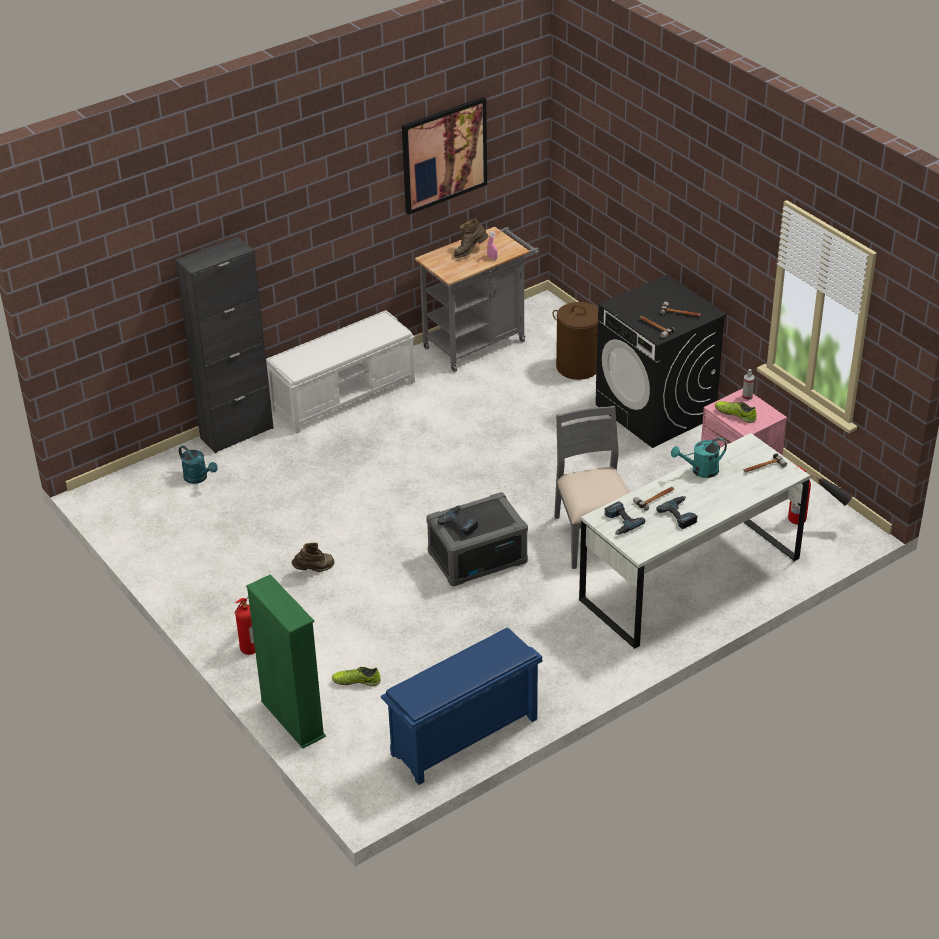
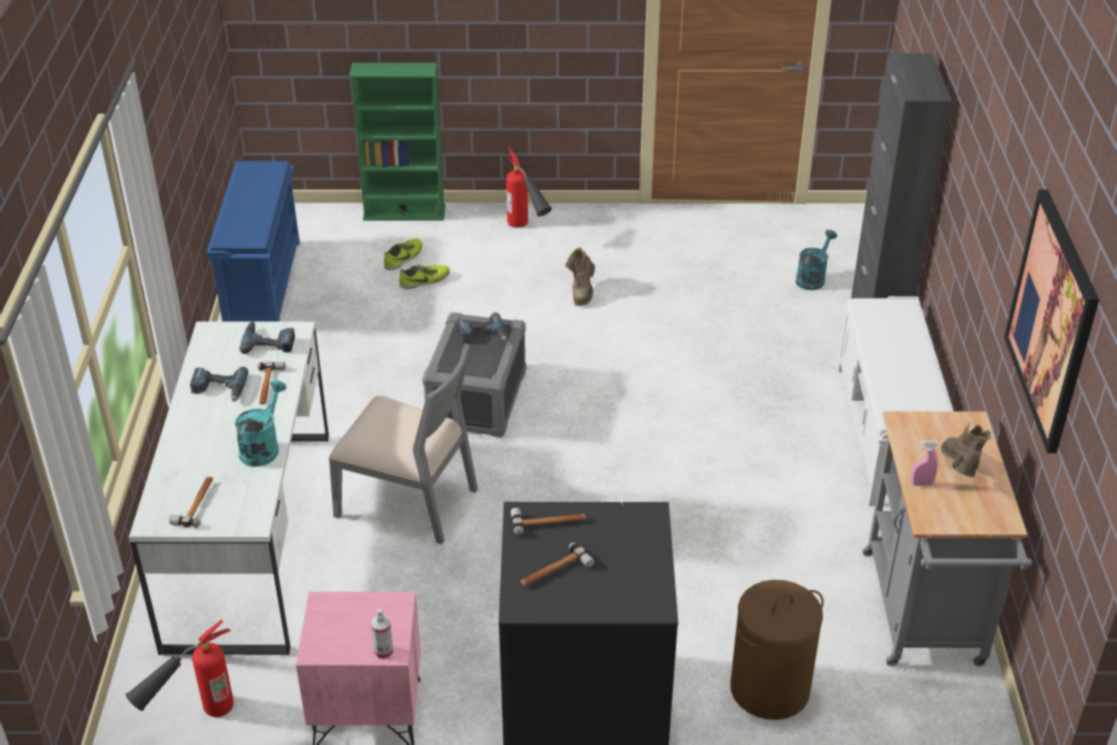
camera: 125 degrees right, 0 degrees up
(199, 478) = (812, 278): turquoise watering can -> turquoise watering can turned 135 degrees clockwise
(735, 414) = (362, 612): shoe -> shoe (425, 281)

